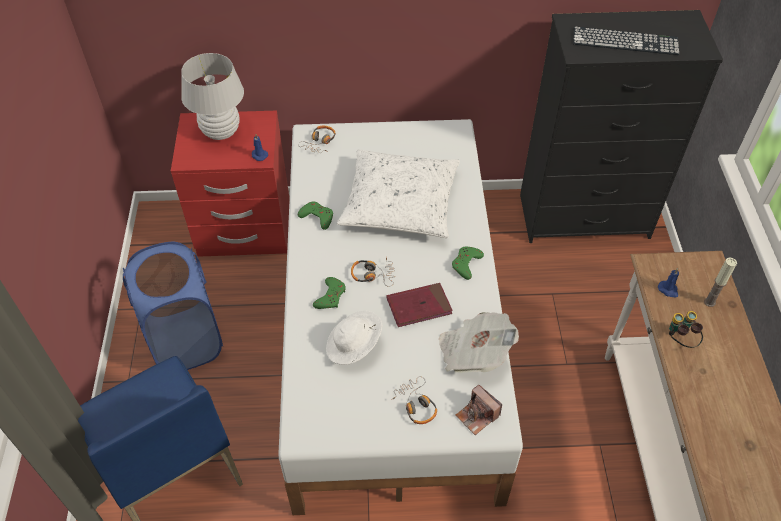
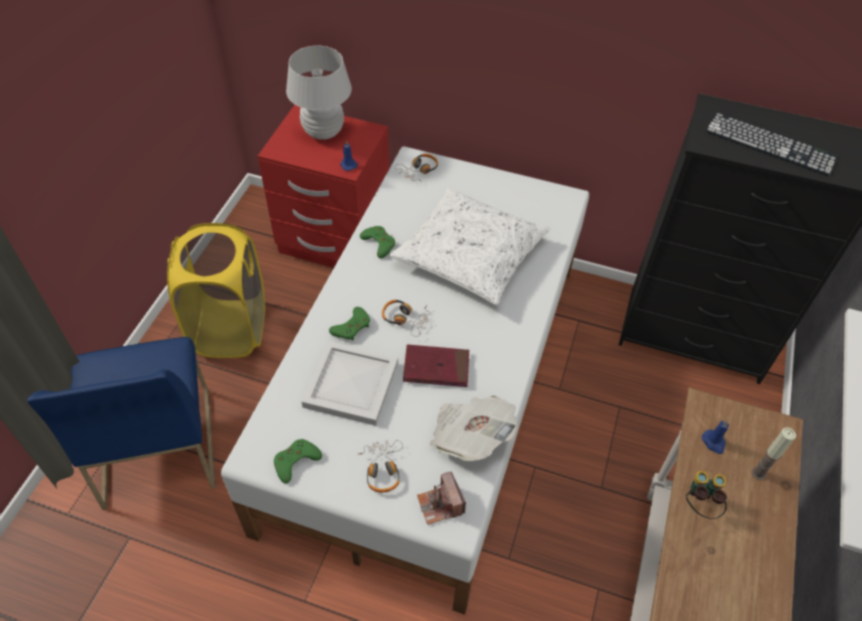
camera: 20 degrees right, 0 degrees up
(186, 340) = (230, 329): blue laundry basket -> yellow laundry basket
(354, 346) = (349, 385): white hat -> white tray
(466, 264) = (508, 340): green game controller -> green game controller (296, 461)

